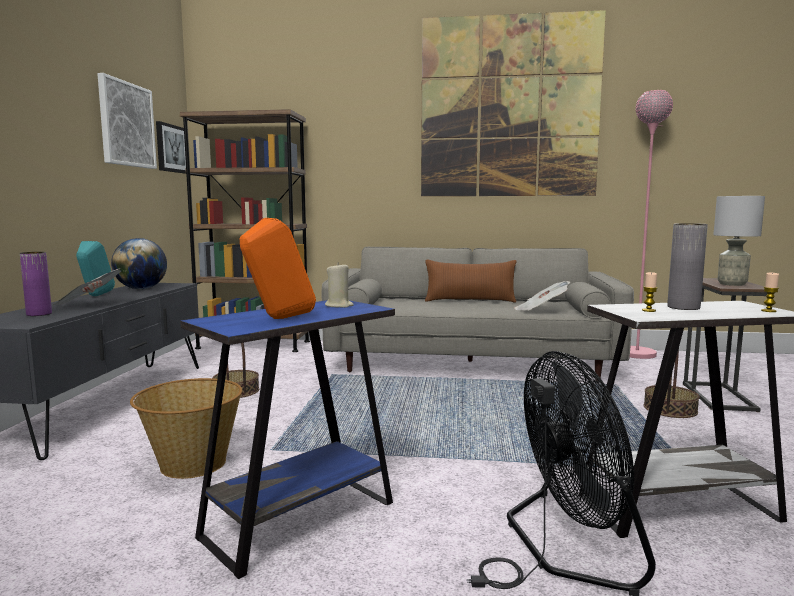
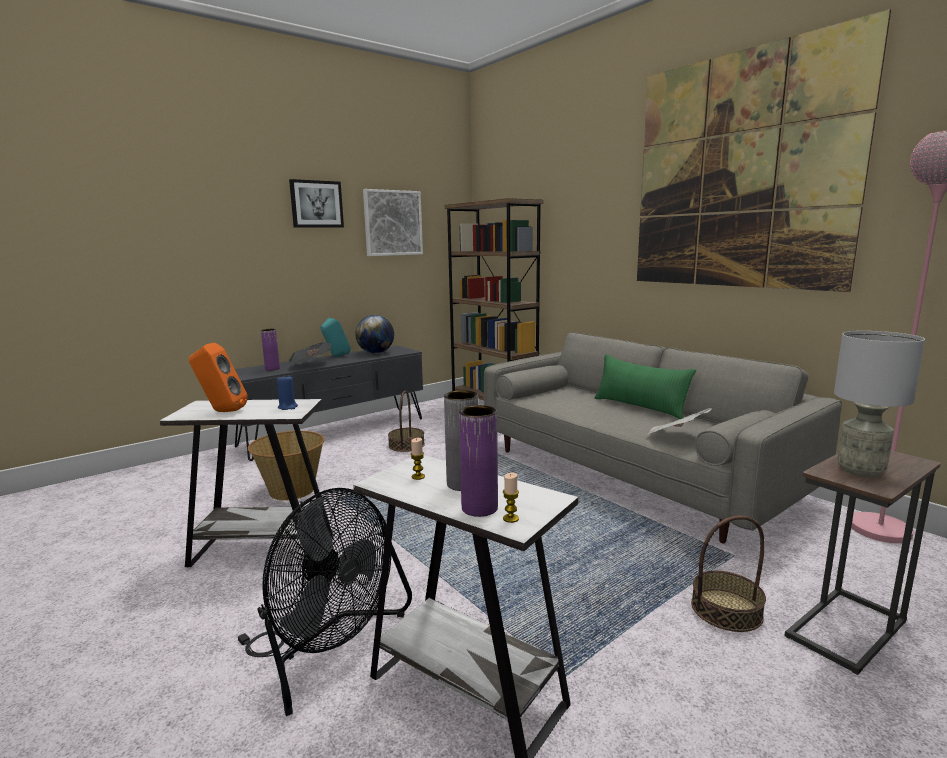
camera: 45 degrees right, 5 degrees up
(171, 148) = (447, 234): picture -> picture (316, 204)
(299, 520) = (262, 550): blue side table -> white side table
(339, 306) = (288, 407): beige candle -> blue candle
(470, 301) = (640, 407): brown pillow -> green pillow
(740, 311) = (479, 508): none -> purple vase

